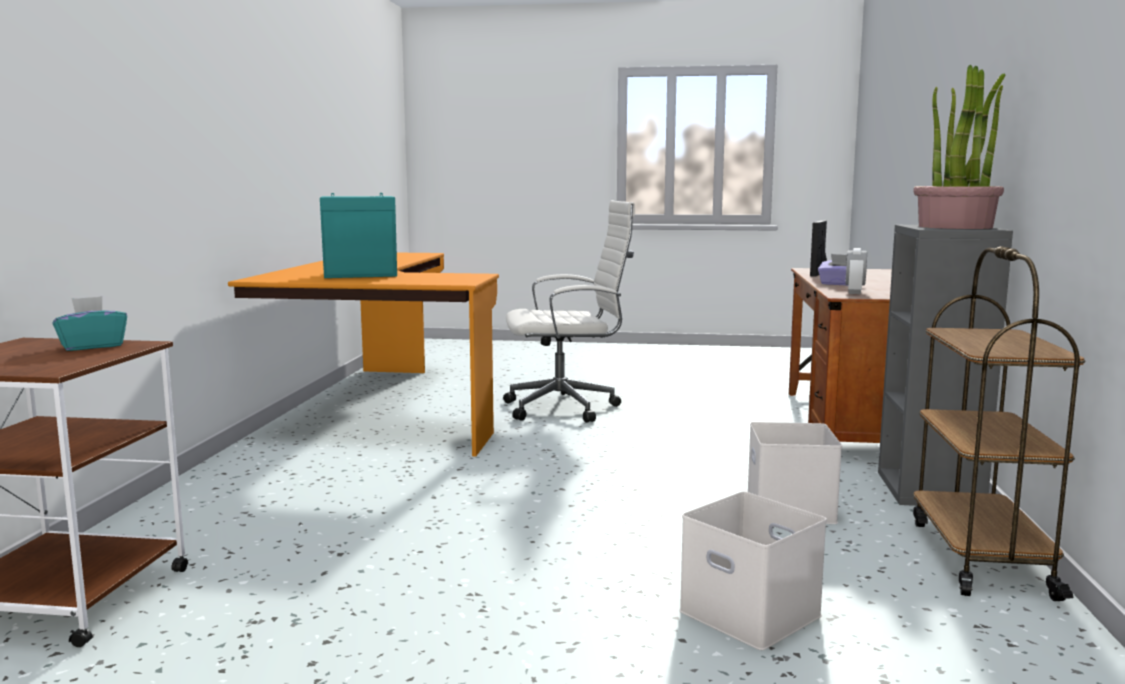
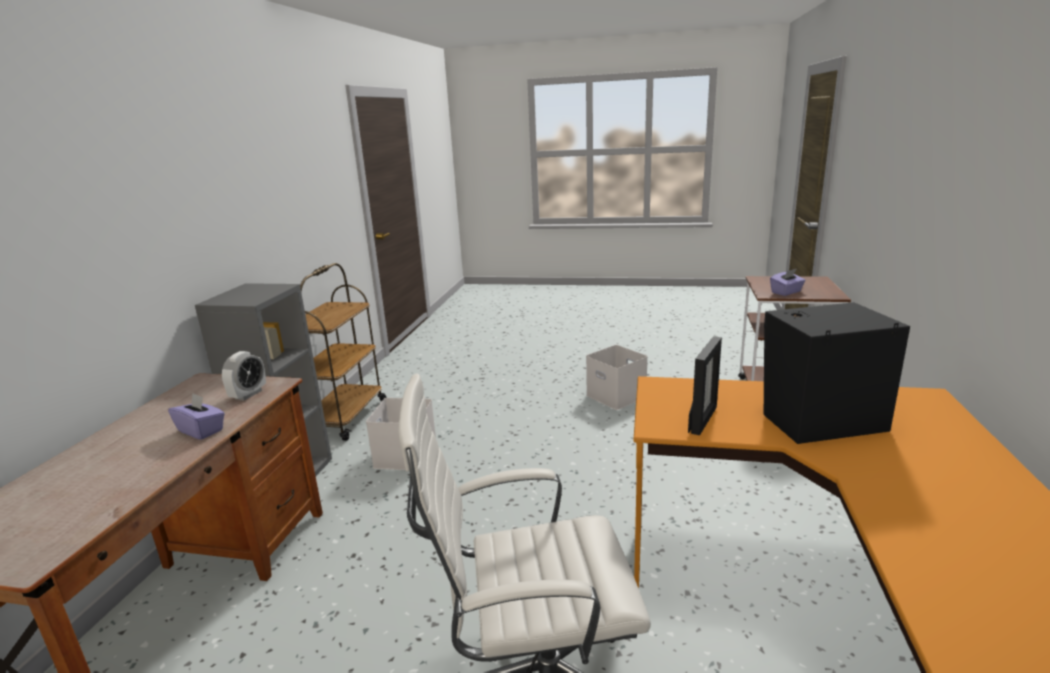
camera: 175 degrees left, 10 degrees up
(92, 346) = (786, 292): turquoise tissue box -> purple tissue box
(362, 275) = (819, 420): turquoise speaker -> black speaker
(746, 613) = (482, 392): white storage box -> white storage box (617, 396)
(818, 274) = (111, 501): picture frame -> picture frame (702, 419)
(955, 227) = (251, 292): potted plant -> none

